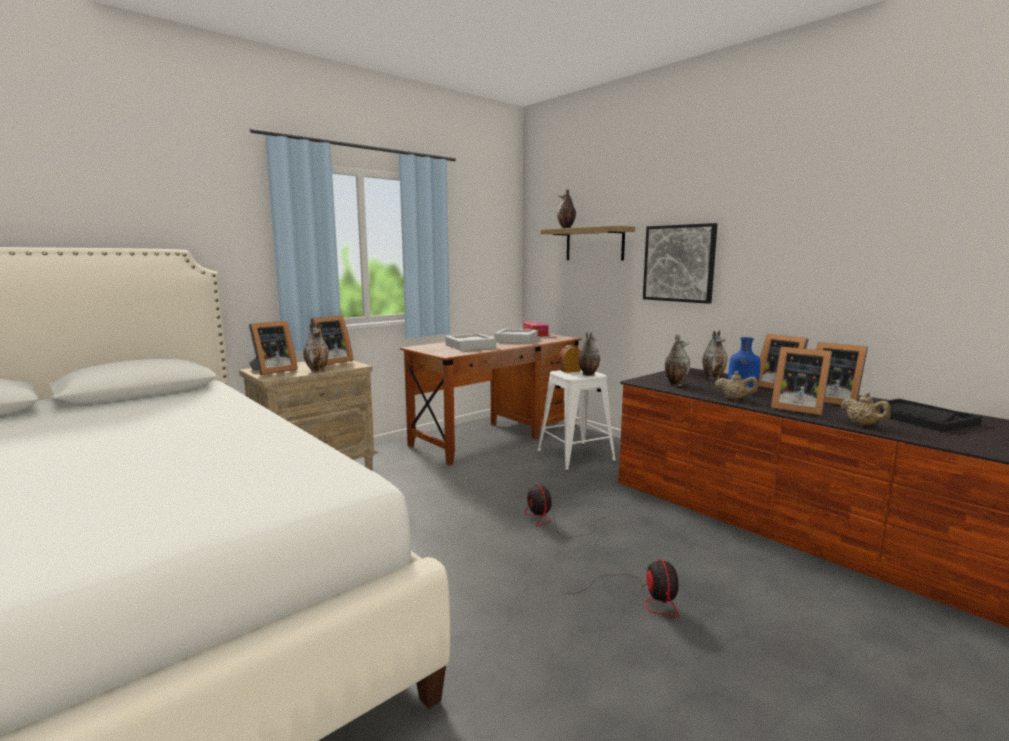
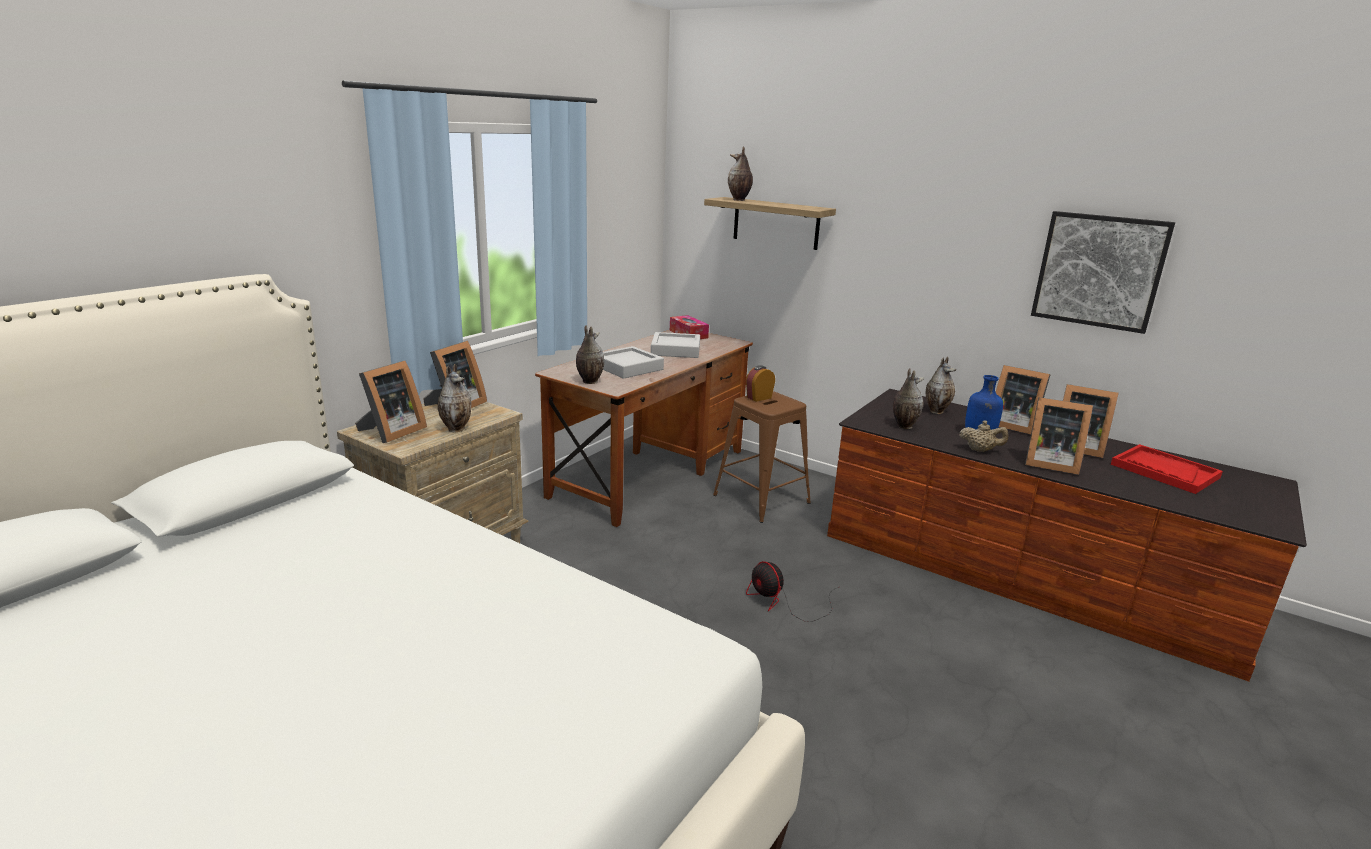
camera: 15 degrees left, 10 degrees up
(575, 456) = (761, 499): white stool -> brown stool
(588, 374) = (784, 404): vase -> vase (589, 381)
(641, 598) = (917, 692): fan -> none
(679, 263) = (893, 263): picture -> picture (1099, 271)
(863, 425) = (1122, 488): beige teapot -> none
(918, 417) = (1164, 471): black tray -> red tray

